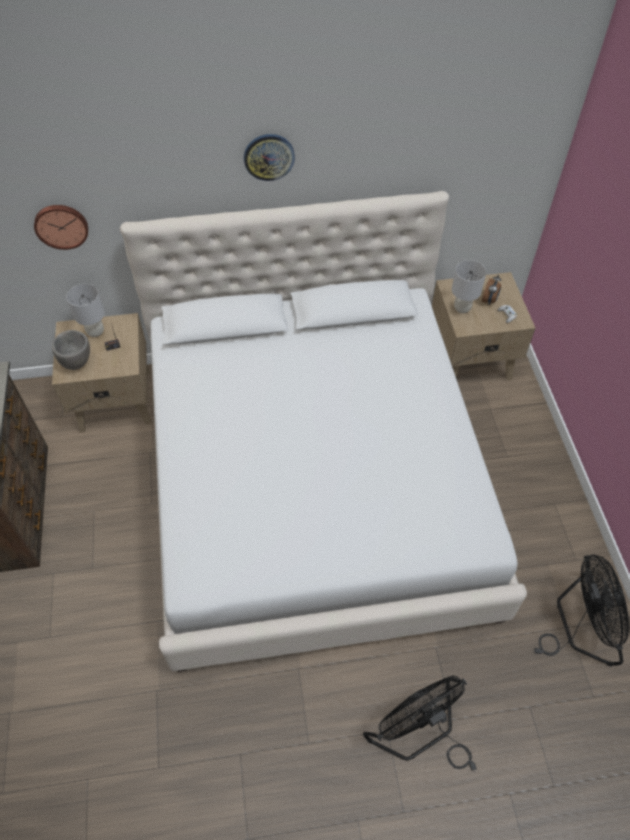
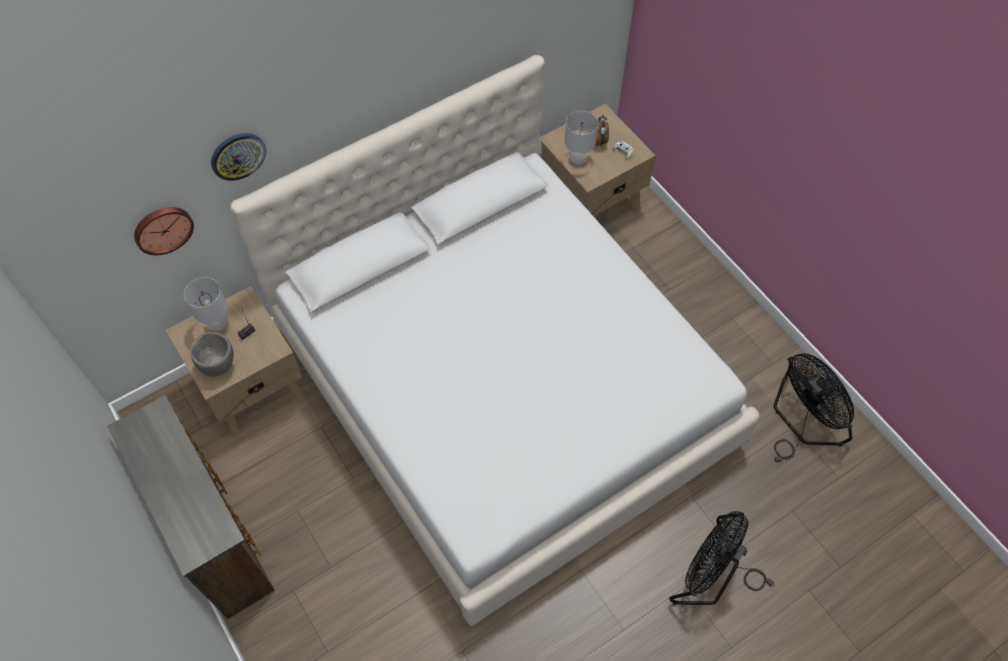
camera: 25 degrees left, 5 degrees up
(269, 156) = (365, 83): wall clock -> wall clock (238, 155)

